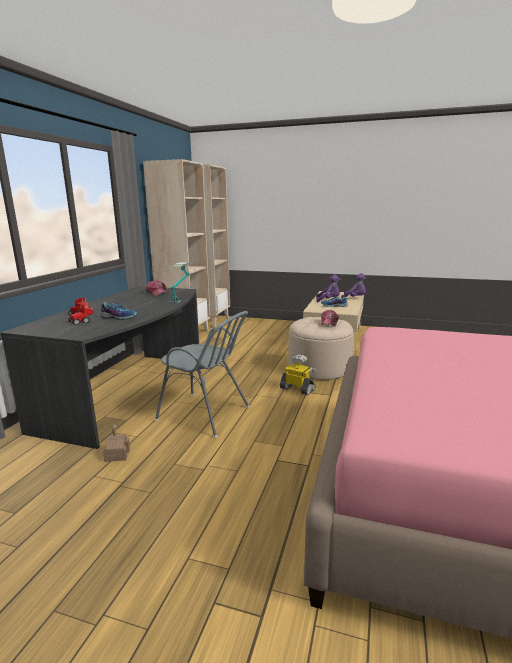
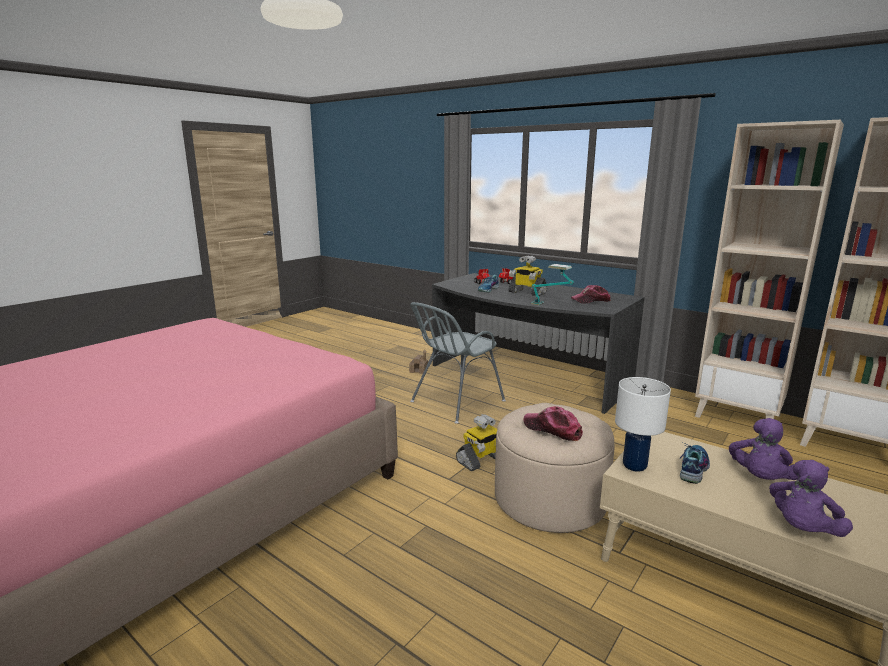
camera: 110 degrees right, 0 degrees up
(131, 306) = (526, 293): none -> toy robot
(345, 311) = (635, 467): none -> white table lamp

